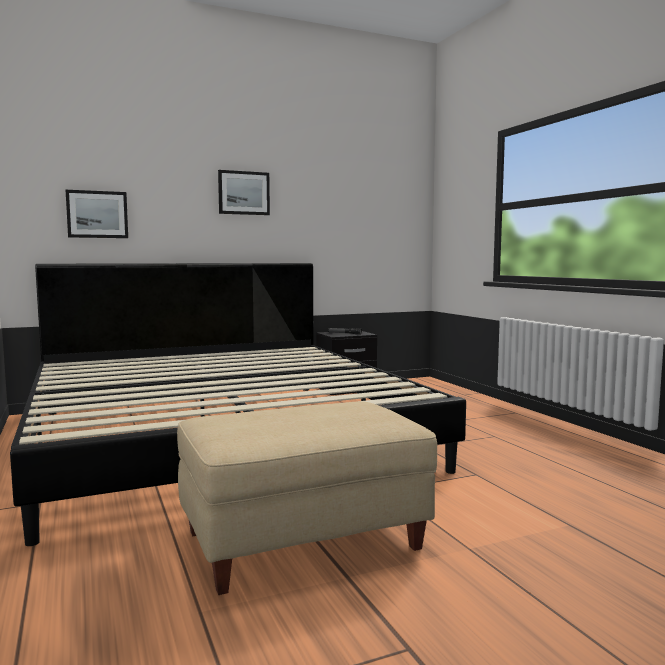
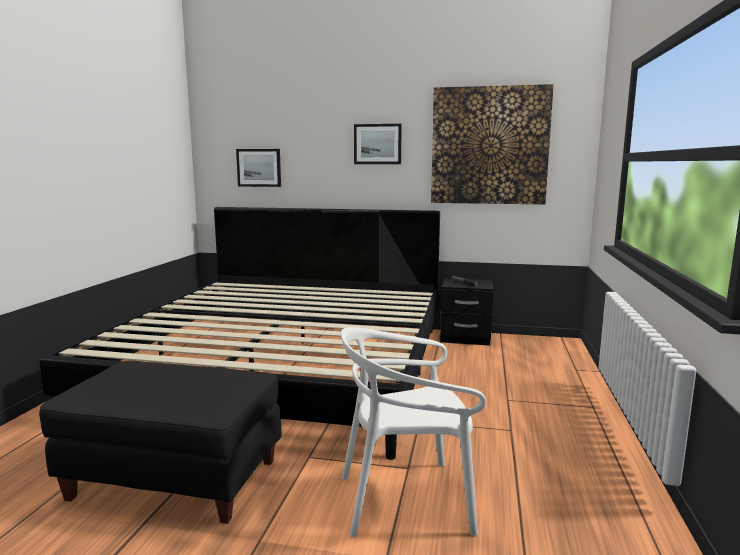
camera: 35 degrees right, 5 degrees up
(302, 539) = (175, 478): beige ottoman -> black ottoman
(350, 200) = (489, 146): none -> picture
(513, 491) = (406, 500): none -> white chair

